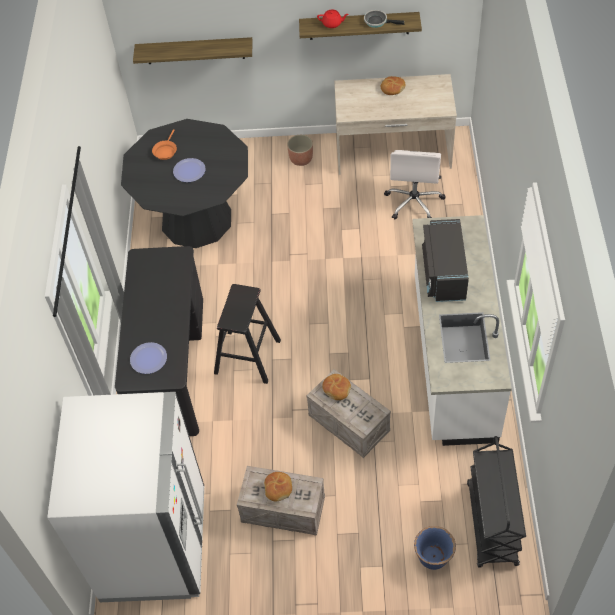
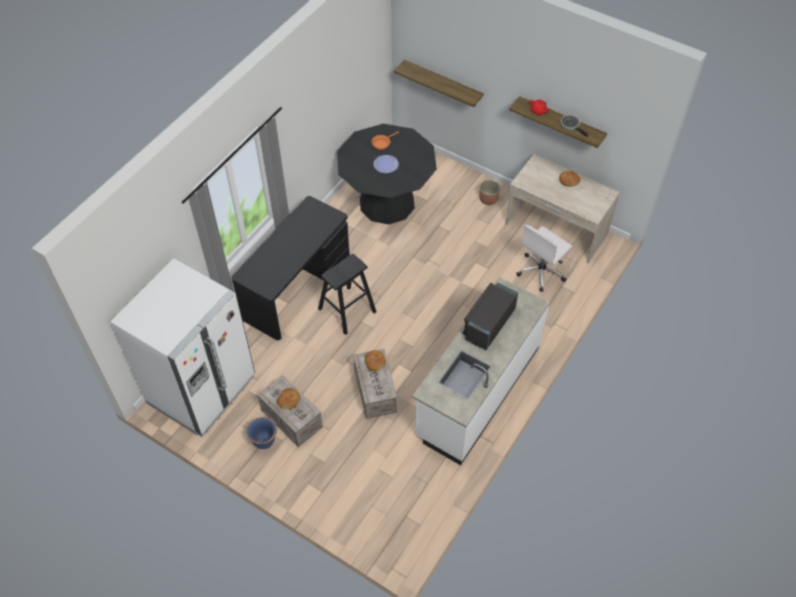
camera: 30 degrees right, 0 degrees up
(148, 358) = (264, 270): plate -> none
(433, 557) = (357, 508): blue planter -> blue planter (264, 441)
(492, 524) = (411, 513): black cart -> none

